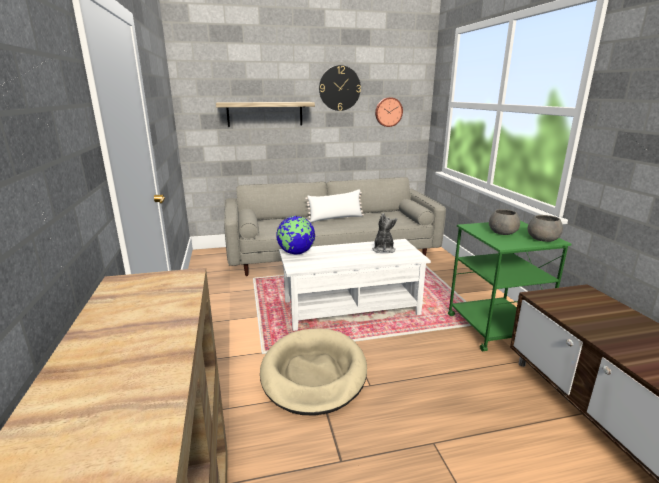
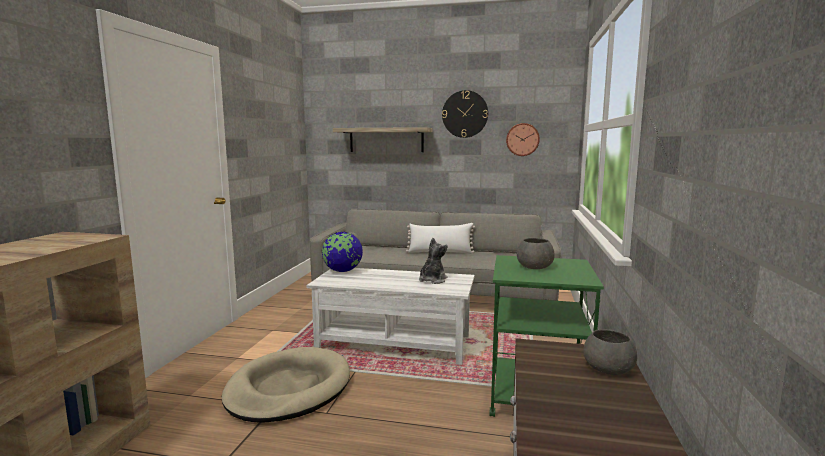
camera: 25 degrees right, 10 degrees down
(543, 239) = (573, 278): grey bowl -> grey bowl (609, 369)

